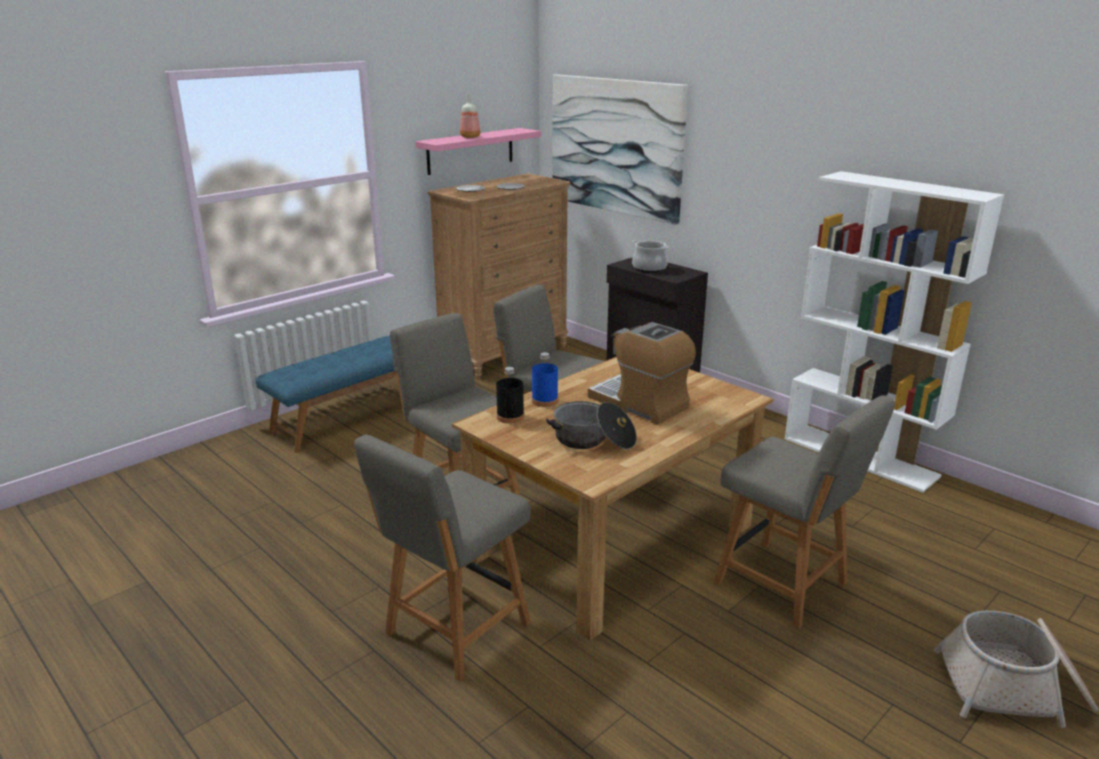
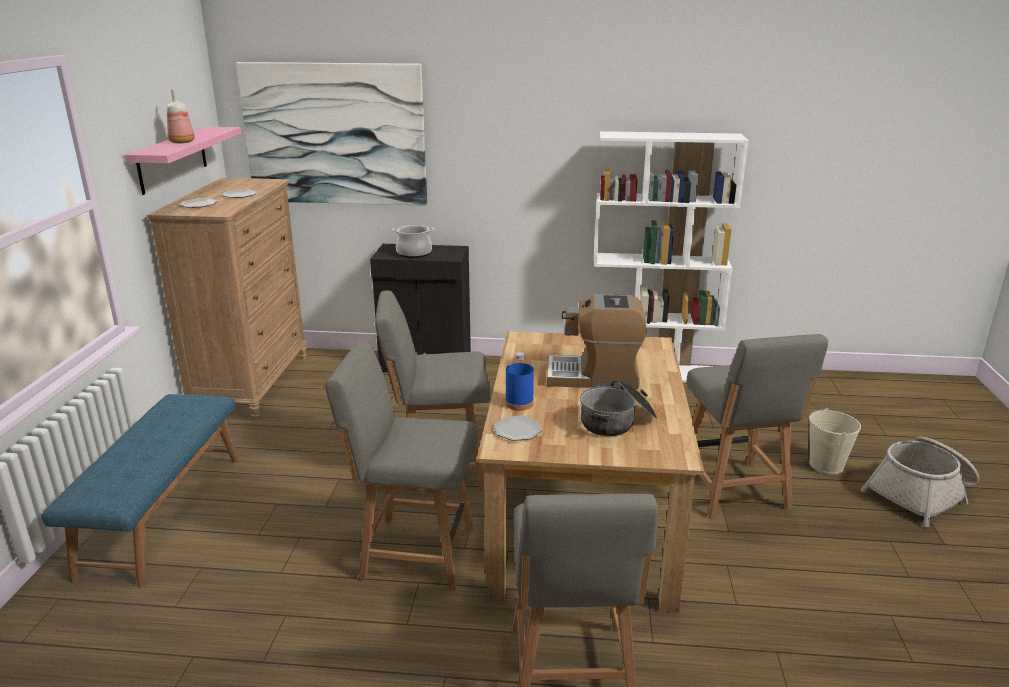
camera: 40 degrees left, 0 degrees up
(510, 417) = (517, 430): black bottle -> plate
(785, 585) = (734, 491): grey chair -> grey chair turned 75 degrees clockwise
(932, 611) = (826, 465): none -> beige bucket

